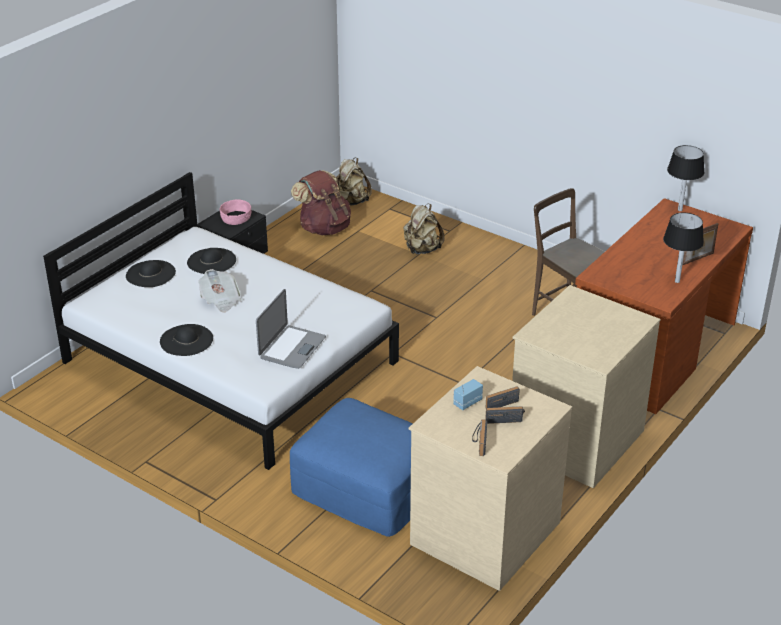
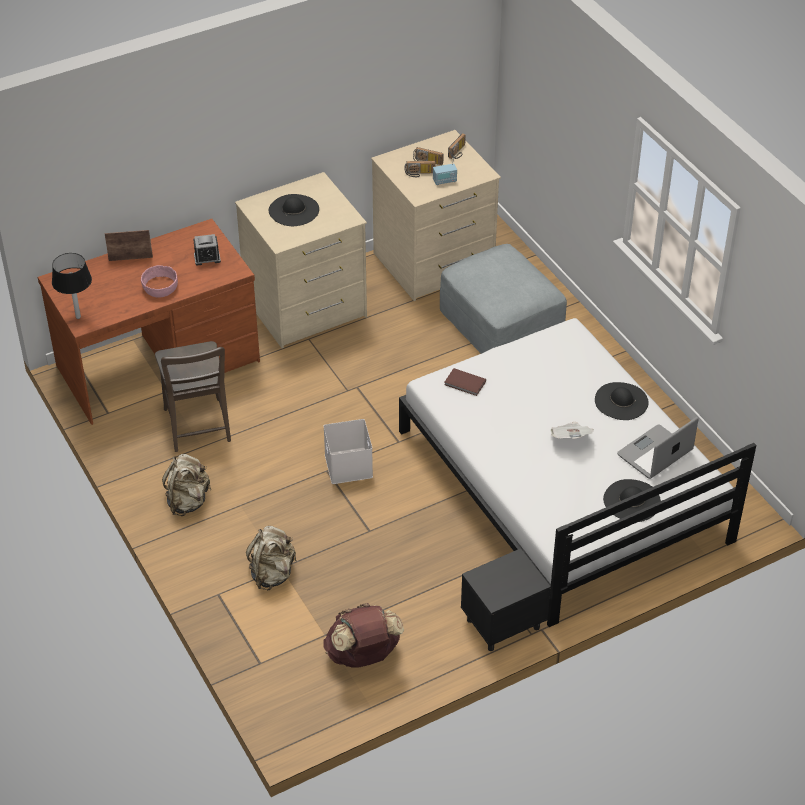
camera: 155 degrees left, 10 degrees up
(211, 261) = (560, 494): black hat -> black hat (294, 210)
(236, 217) = (498, 581): pink bowl -> pink bowl (160, 287)
(291, 348) = (527, 361): laptop -> laptop (655, 453)
(338, 316) = (465, 384): none -> brown book
(350, 202) = (300, 696): beige backpack -> beige backpack (188, 501)
(367, 487) = (500, 322): blue ottoman -> grey ottoman
(422, 325) = (347, 465): none -> white storage box
(632, 278) = (207, 258): none -> alarm clock
(677, 281) = (173, 243): black table lamp -> none

